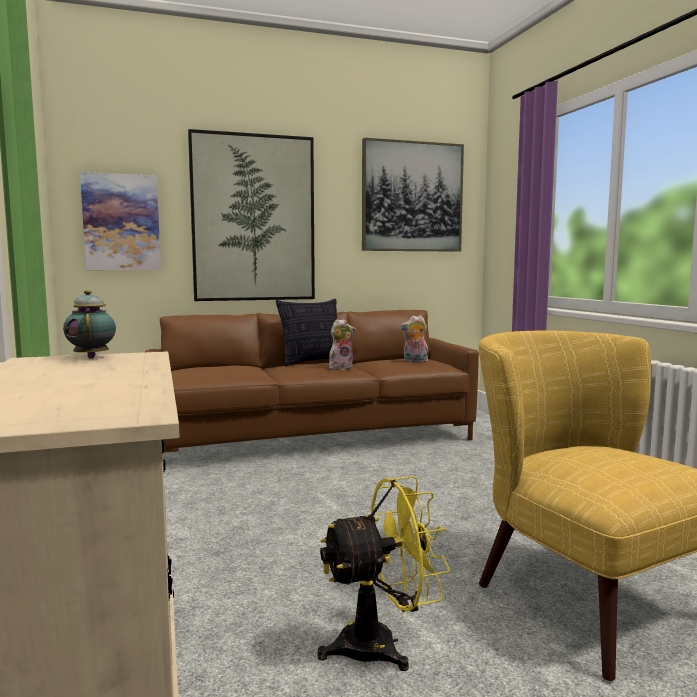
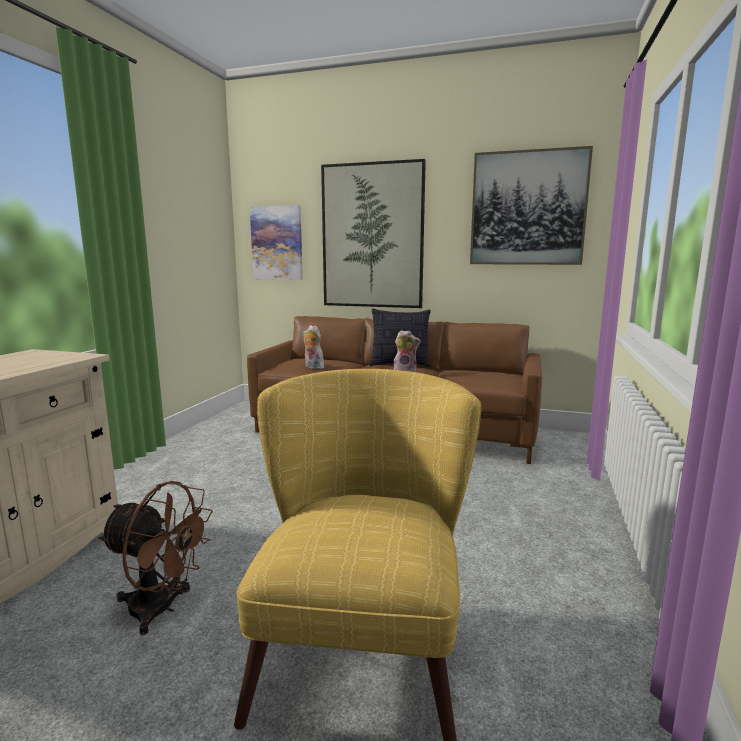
camera: 35 degrees right, 5 degrees up
(92, 357) = (56, 354): teapot -> none
(382, 644) = (162, 609): yellow fan -> brown fan
(415, 362) = (484, 376): plush toy -> plush toy (312, 367)

